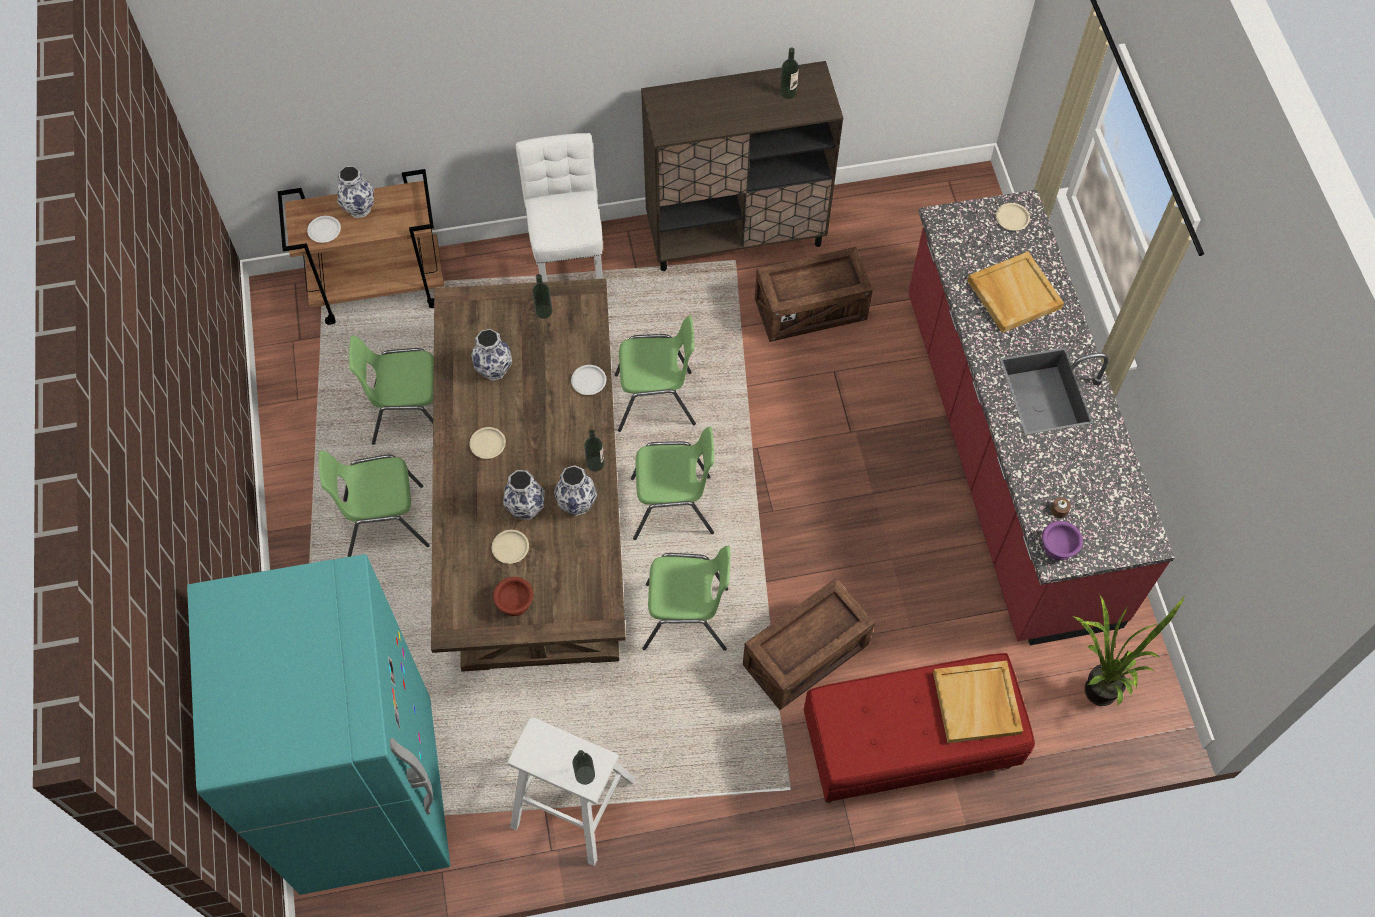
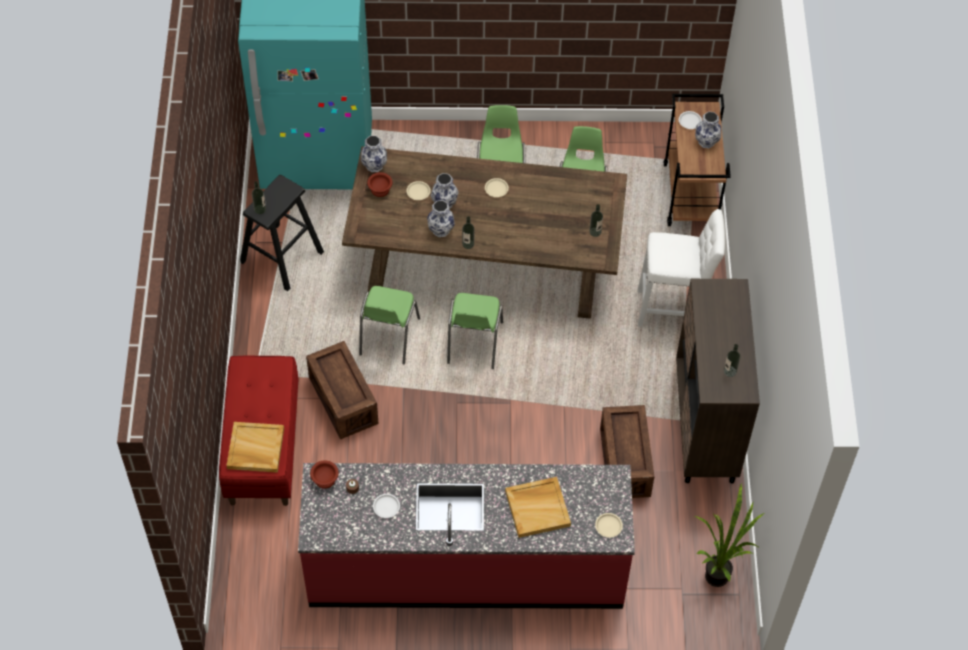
camera: 100 degrees right, 5 degrees down
(495, 370) = (553, 199): vase -> vase (374, 166)
(573, 802) = (281, 257): white stool -> black stool
(589, 381) = (533, 249): white plate -> white plate (386, 507)
(656, 401) = (562, 347): green chair -> none
(1058, 546) = (325, 480): purple bowl -> brown bowl
(1092, 687) = (270, 572): potted plant -> potted plant (720, 573)

